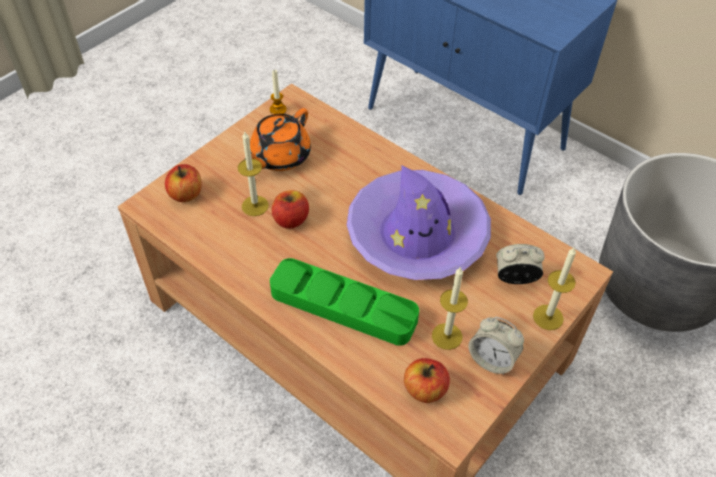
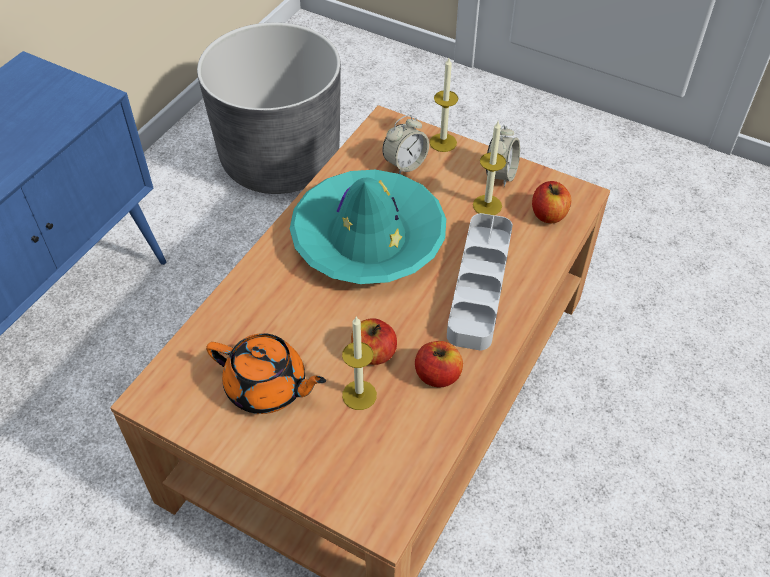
camera: 100 degrees left, 0 degrees up
(186, 194) = (355, 480): apple -> apple (437, 375)
(278, 110) = (172, 410): candle -> none
(343, 306) = (479, 285): green tray -> grey tray
(417, 234) = (368, 238): purple hat -> turquoise hat
(515, 278) = (405, 164): alarm clock -> alarm clock turned 120 degrees counterclockwise

